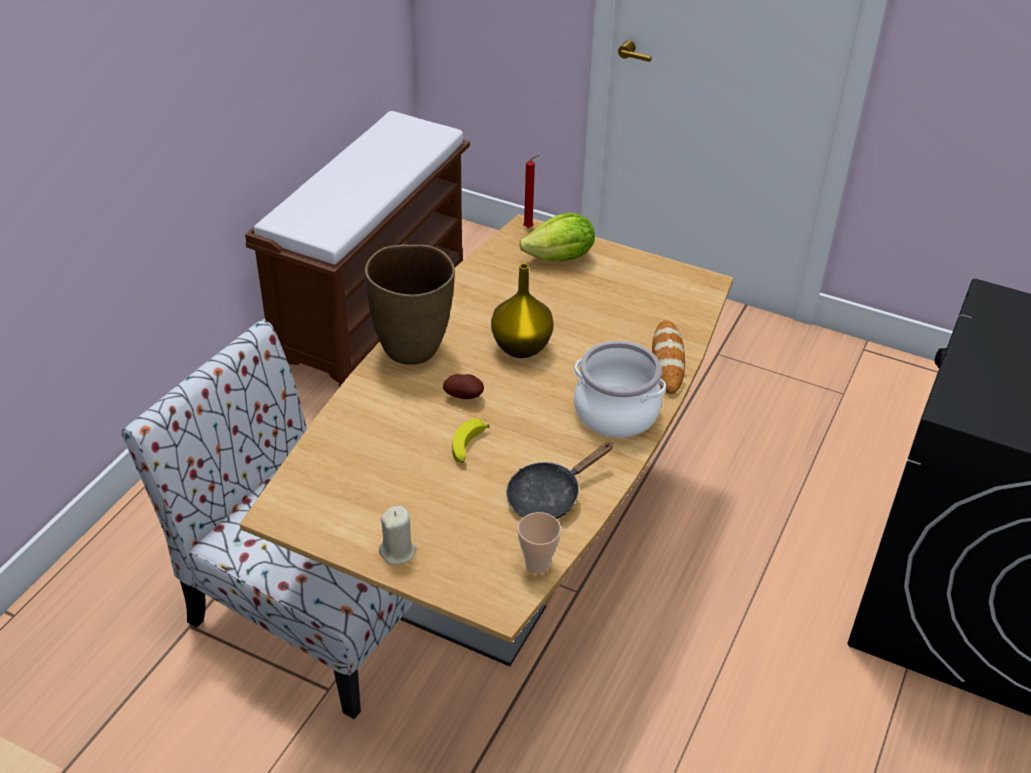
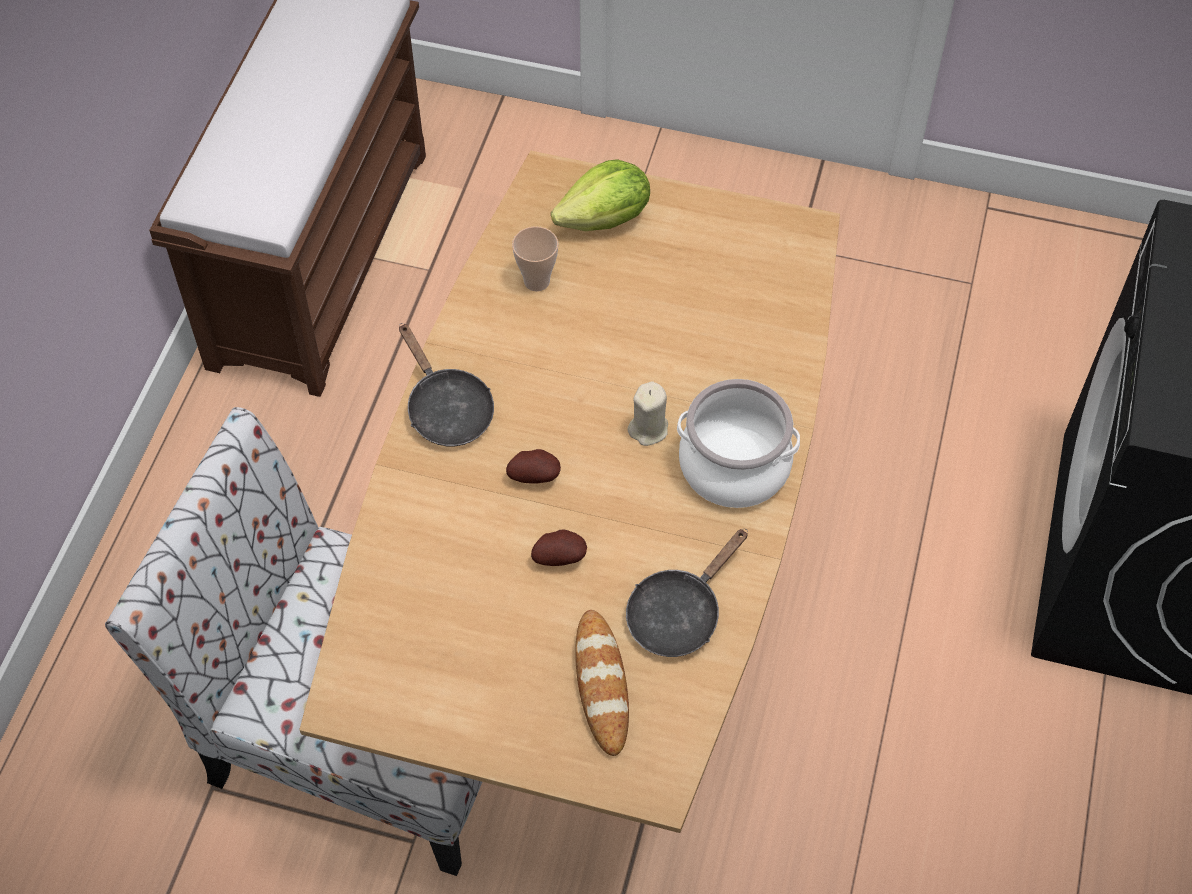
camera: 10 degrees left, 15 degrees up
(398, 552) = (511, 733): beige candle -> beige candle (648, 429)
(412, 348) = (446, 409): brown vase -> black frying pan
(468, 447) = (559, 556): banana -> potato
(521, 348) = (588, 383): yellow vase -> none
(530, 228) = (552, 173): red candle -> none
(537, 564) = (687, 718): cup -> cup (536, 281)
(667, 360) = (782, 369): bread -> bread (601, 684)

